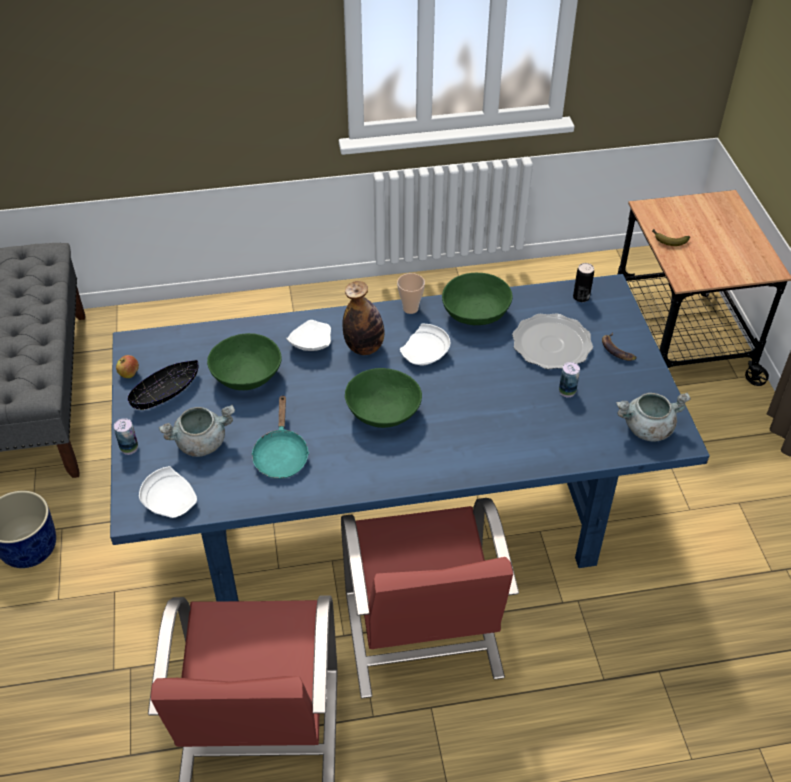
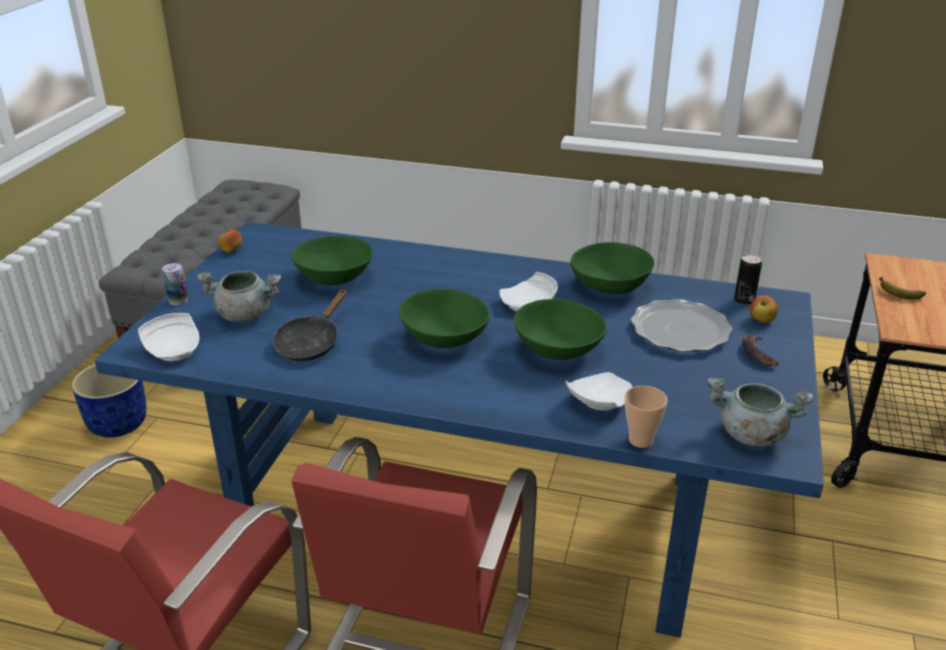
camera: 25 degrees right, 15 degrees down
(166, 392) = (250, 270): black bowl -> none
(281, 455) = (311, 343): turquoise frying pan -> black frying pan
(310, 344) = (416, 269): white plate -> white plate (597, 402)
(364, 347) = (469, 284): bottle -> none
(410, 308) = (542, 266): cup -> cup (640, 440)
(475, 395) = (557, 349): none -> green bowl
(567, 391) = (670, 373): can -> none
(603, 315) = (761, 320): none -> apple

